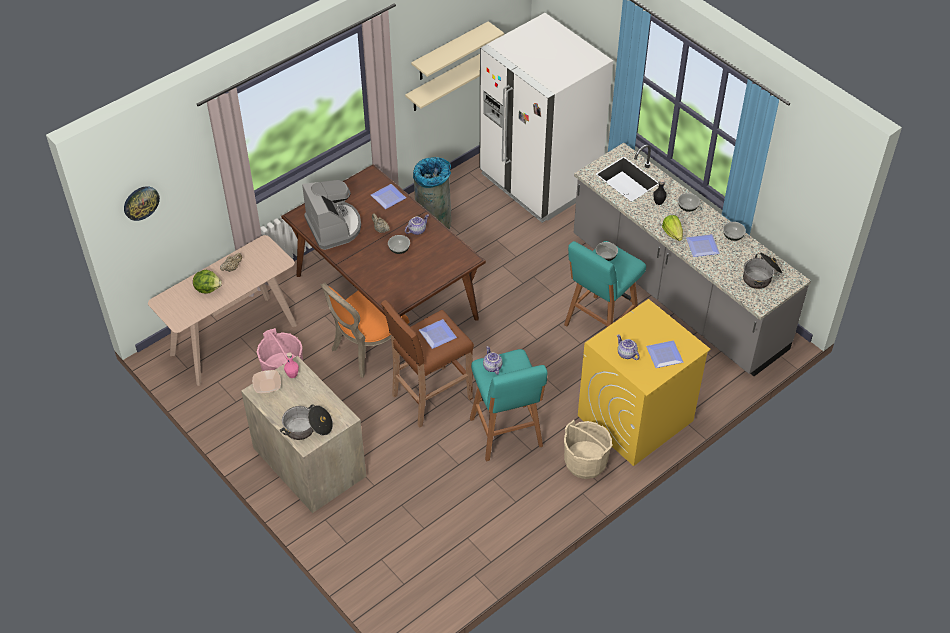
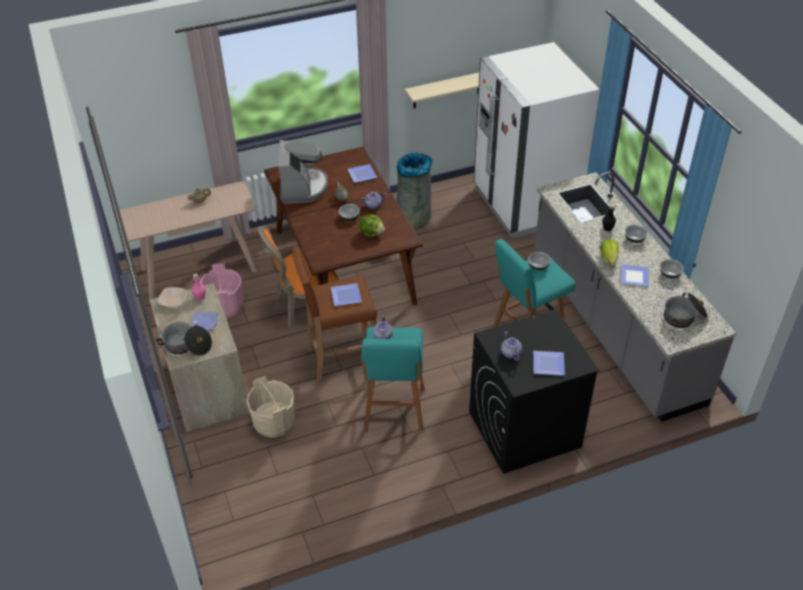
camera: 20 degrees right, 5 degrees down
(141, 202) = (120, 116): wall clock -> none
(208, 288) = (171, 212): lettuce -> lettuce (371, 233)
(311, 400) = (203, 323): none -> plate
(450, 52) = (455, 59): beige shelf -> none
(585, 463) = (457, 457): beige bucket -> beige bucket (273, 422)
(635, 419) = (524, 430): yellow washing machine -> black washing machine

